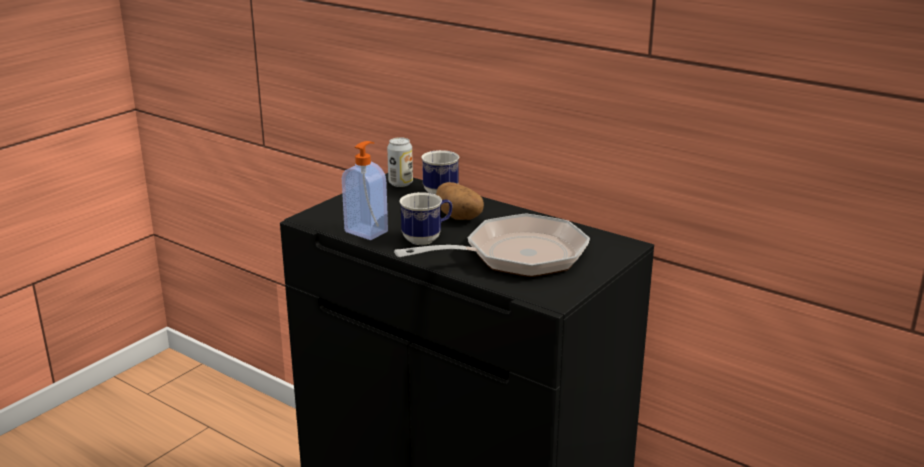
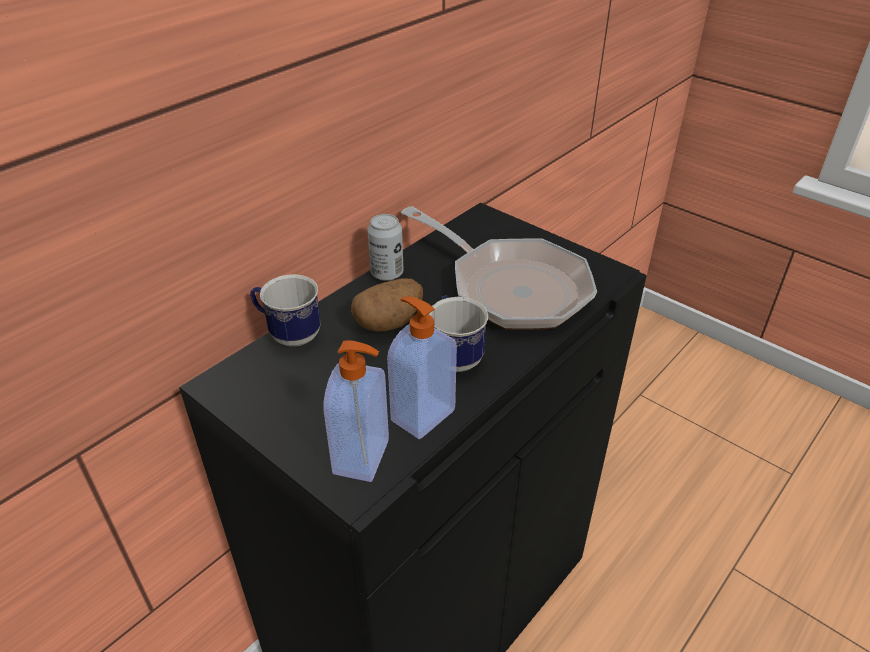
camera: 85 degrees left, 15 degrees up
(331, 218) = (363, 457): none -> soap dispenser
(400, 183) = (242, 376): can -> can (387, 273)
(516, 257) = (510, 287): frying pan -> frying pan turned 150 degrees clockwise

